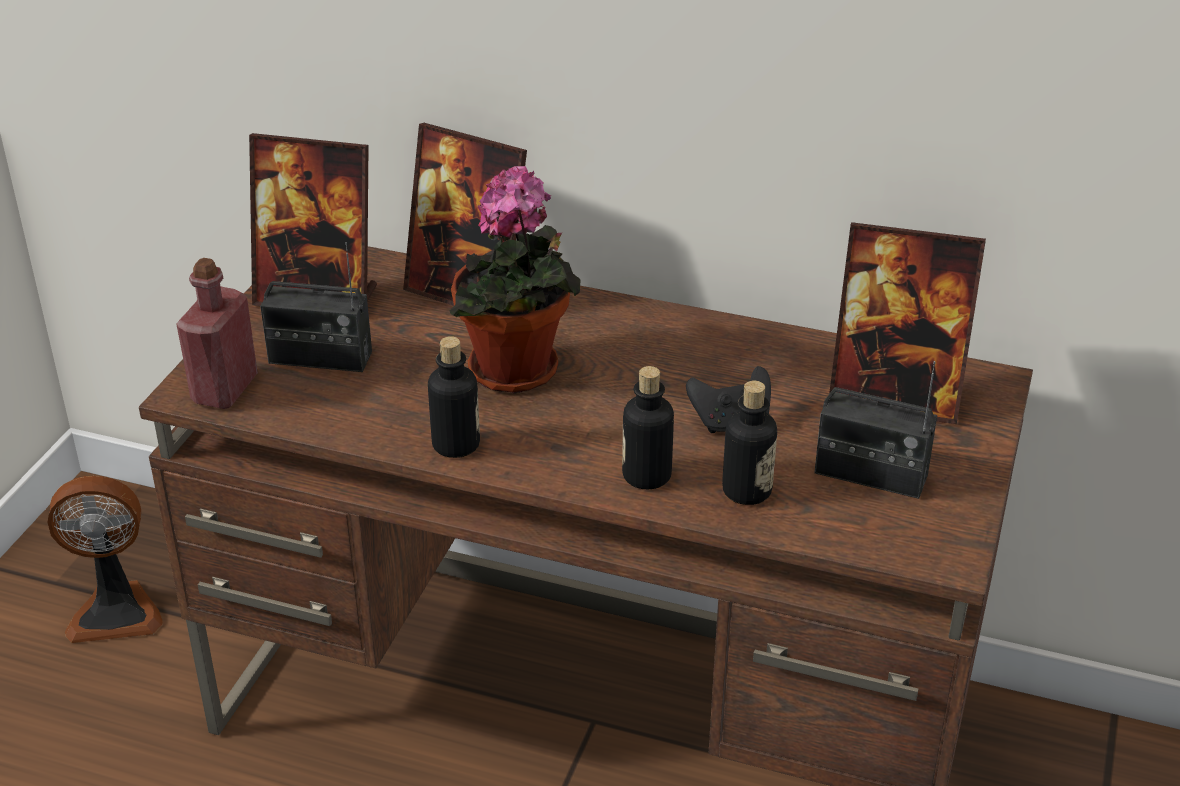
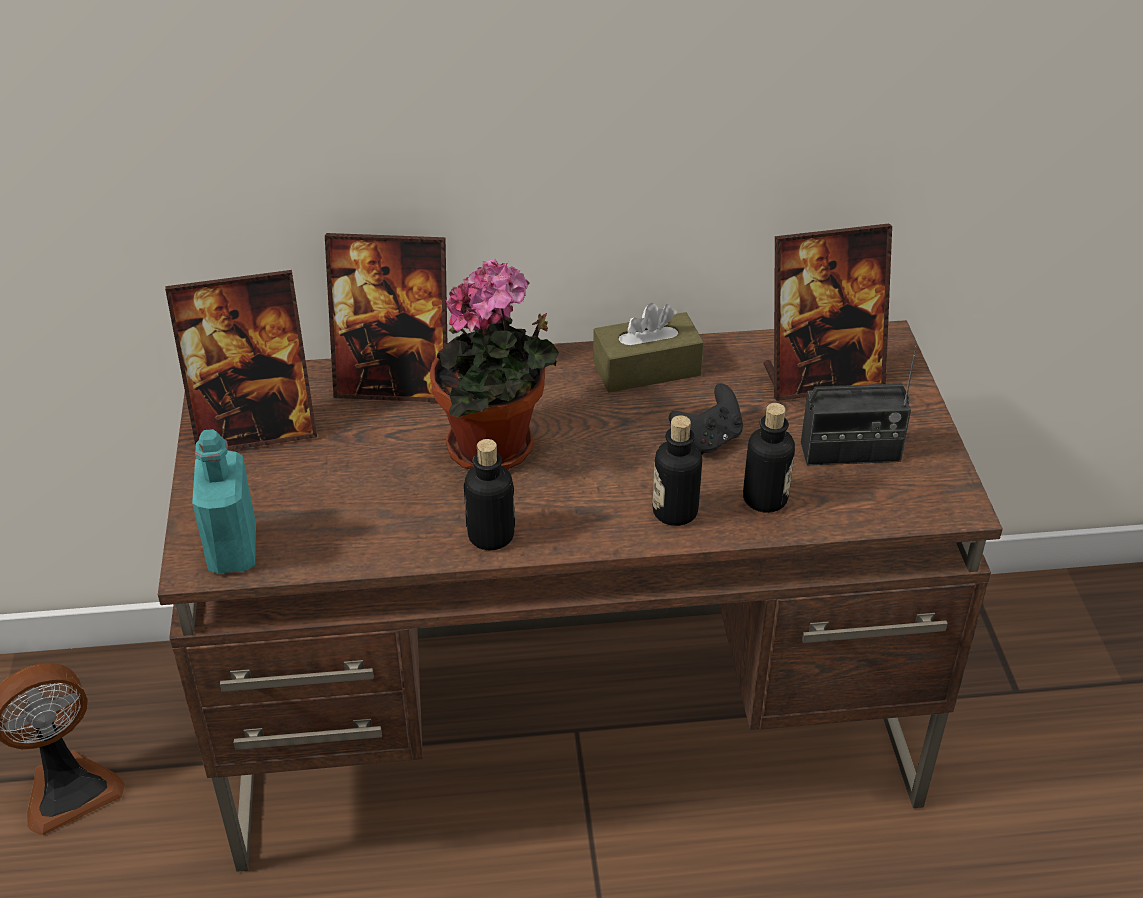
camera: 25 degrees left, 5 degrees up
(225, 389) = (233, 550): red bottle -> turquoise bottle
(320, 358) = (303, 489): radio -> none
(717, 342) = (646, 369): none -> brown tissue box

